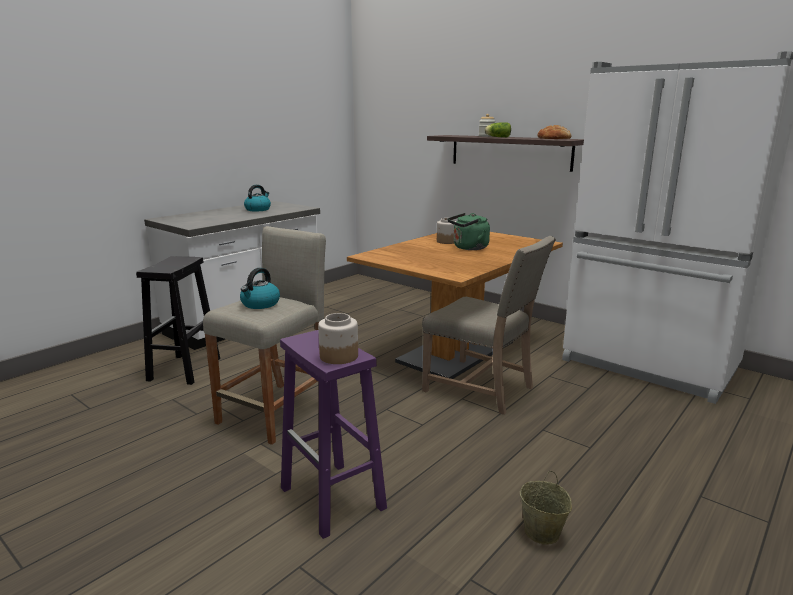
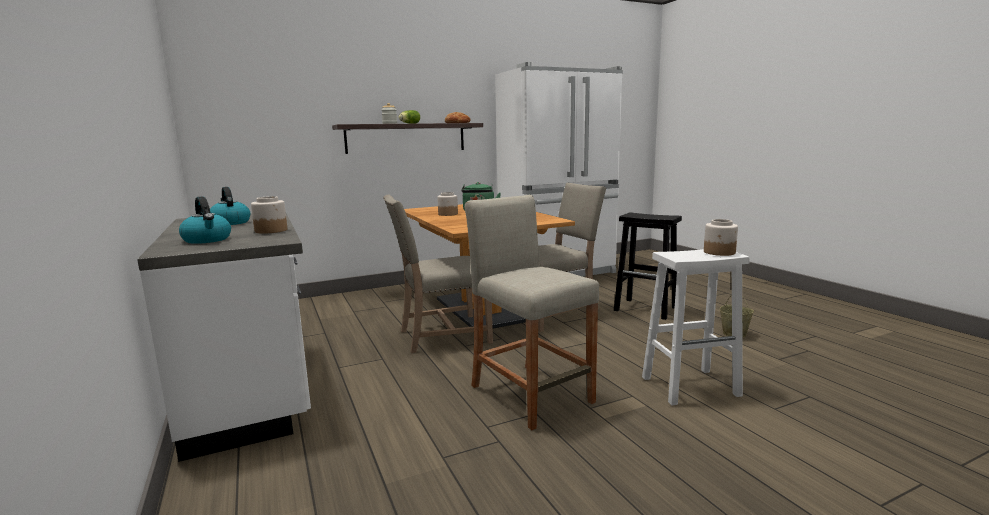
camera: 65 degrees left, 5 degrees down
(184, 370) = (357, 445): black stool -> black stool (646, 309)
(229, 219) = (271, 230): none -> jar
(260, 304) = (538, 273): kettle -> kettle (207, 240)
(333, 499) = (691, 386): purple stool -> white stool
(373, 351) = (441, 336): none -> beige chair

